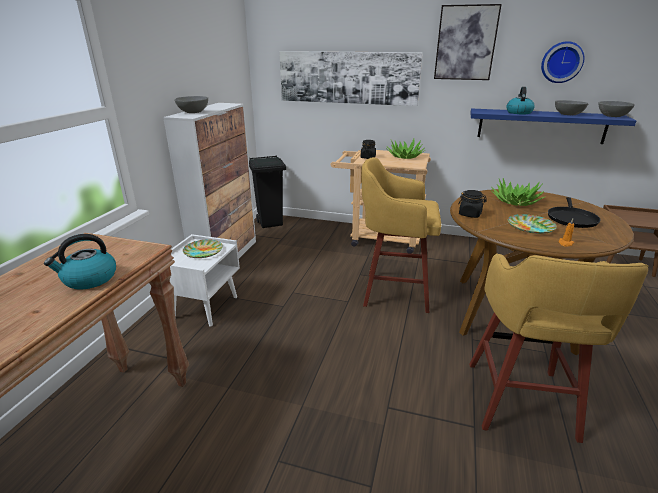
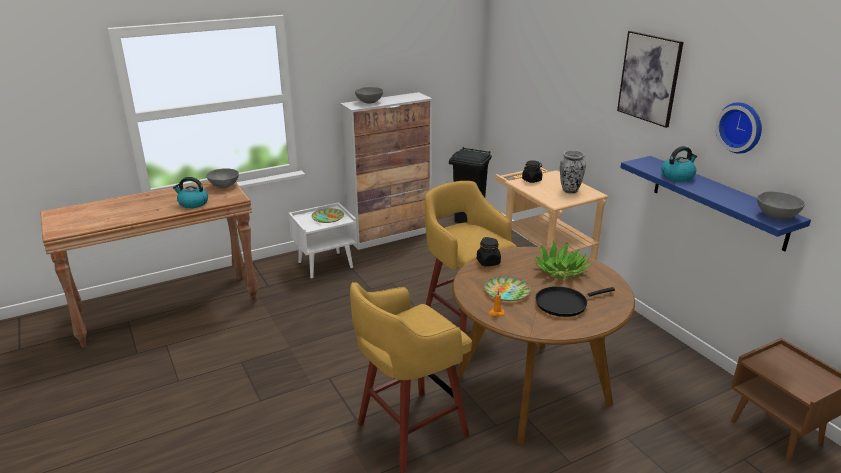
camera: 45 degrees right, 0 degrees up
(348, 77) = (551, 88): picture -> none
(404, 156) = (570, 190): potted plant -> vase
(568, 114) = (726, 196): grey bowl -> grey bowl (224, 186)

